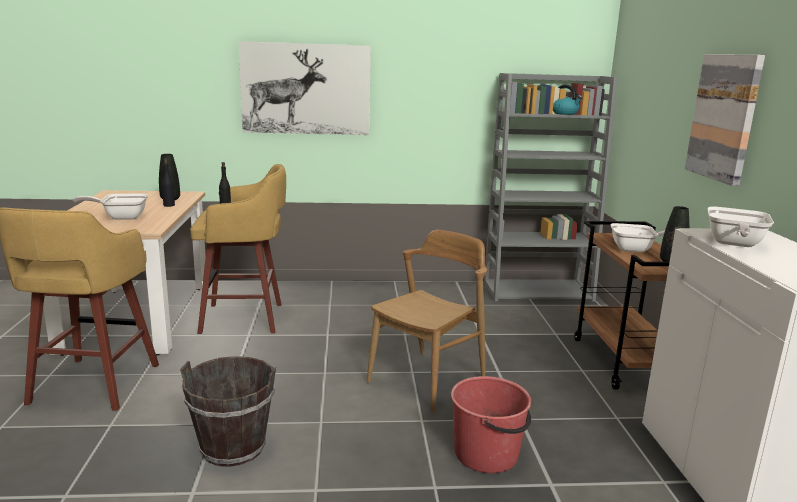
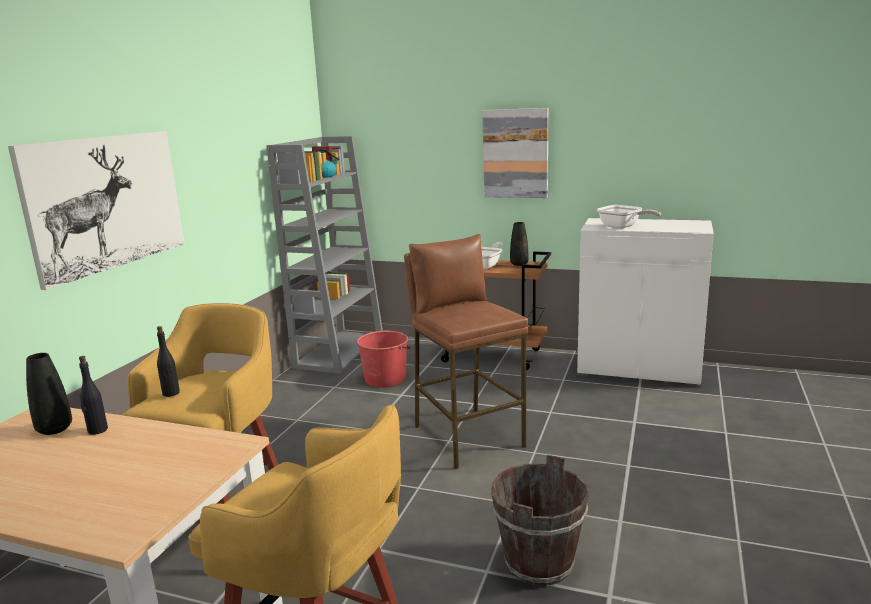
camera: 65 degrees left, 0 degrees up
(121, 217) = (125, 469): frying pan -> none
(427, 379) = (467, 436): brown chair -> brown stool
(487, 454) = (592, 435): red bucket -> red bucket (385, 379)

